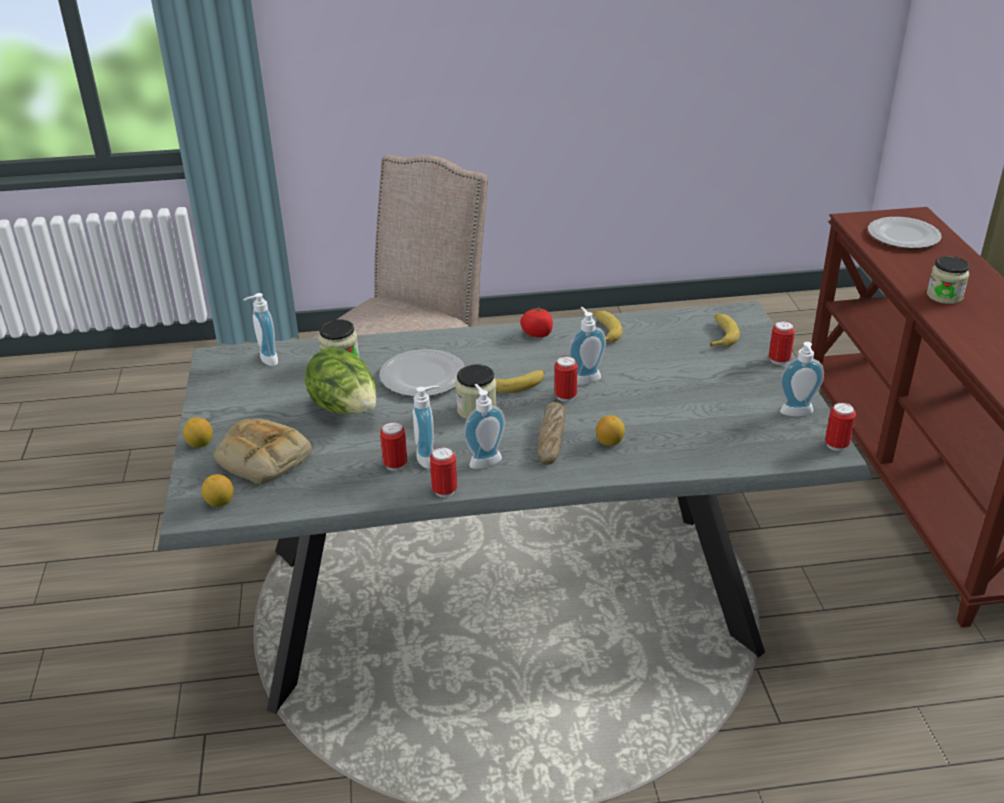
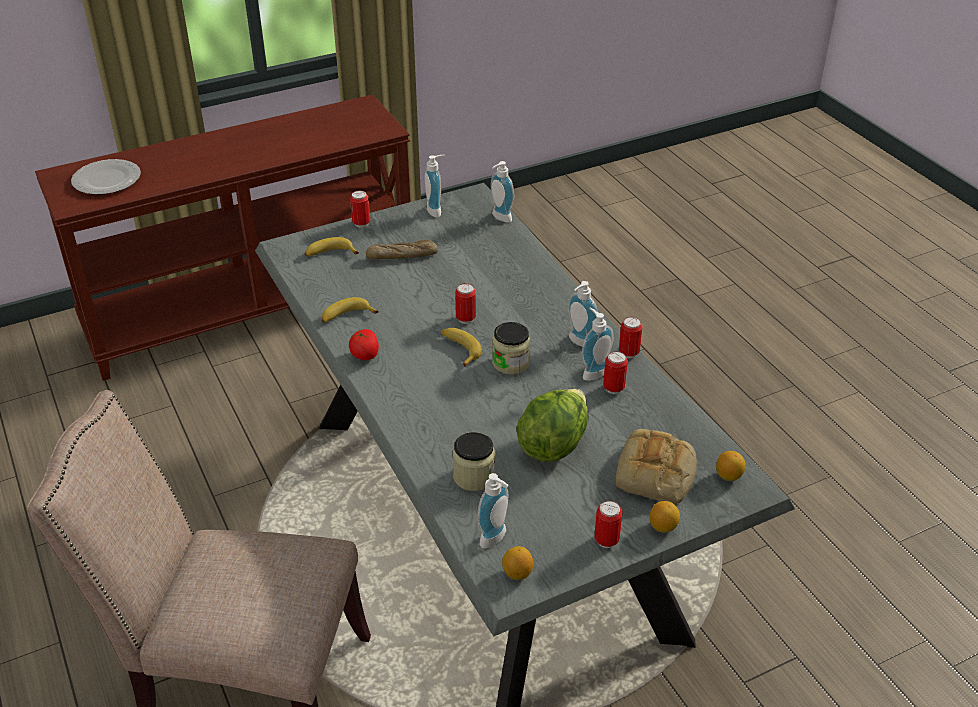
camera: 110 degrees left, 5 degrees up
(424, 377) = (474, 409): plate -> none
(551, 439) = (530, 314): bread -> bread (402, 256)
(584, 378) = (431, 314): soap dispenser -> soap dispenser (499, 218)
(609, 442) = (519, 286): lemon -> lemon (517, 573)
(836, 445) = (468, 193): can -> can (606, 540)
(944, 296) = (224, 160): jar -> none

